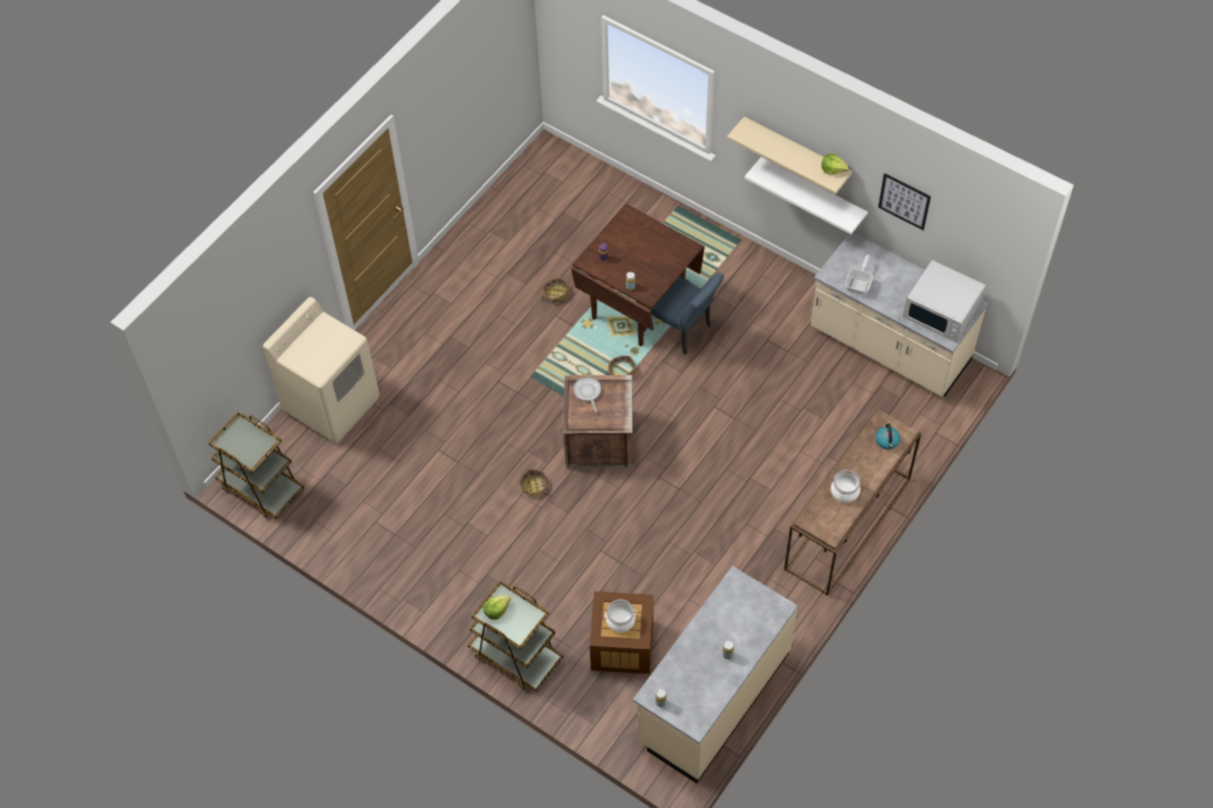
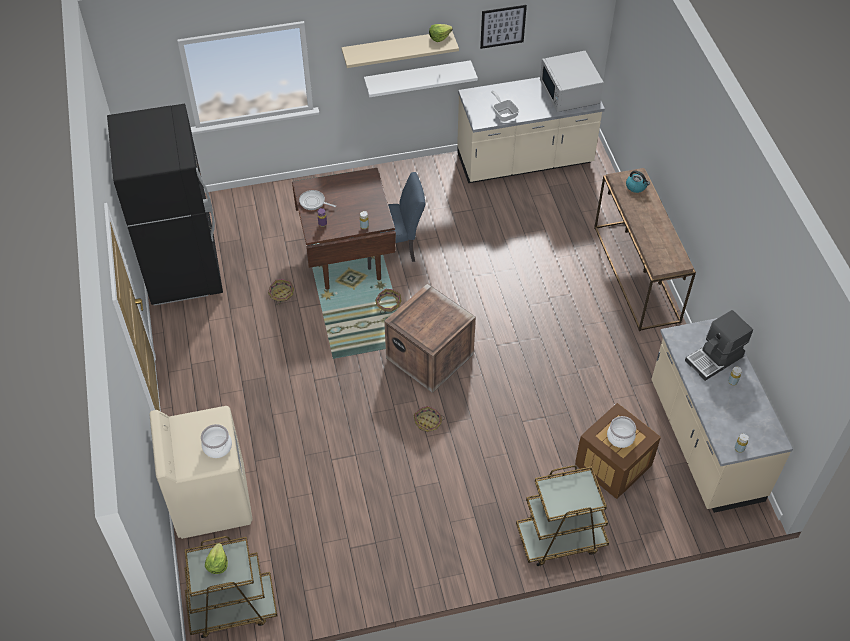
camera: 50 degrees left, 5 degrees down
(496, 610) = (556, 500): lettuce -> lettuce (217, 563)
(512, 213) = (183, 269): none -> black fridge
(587, 392) = (414, 317): frying pan -> frying pan (313, 202)
(739, 626) = (715, 359): none -> coffee machine
(844, 491) = (654, 233): cooking pot -> cooking pot (217, 447)
(942, 311) = (569, 93): white microwave -> white microwave turned 90 degrees clockwise

